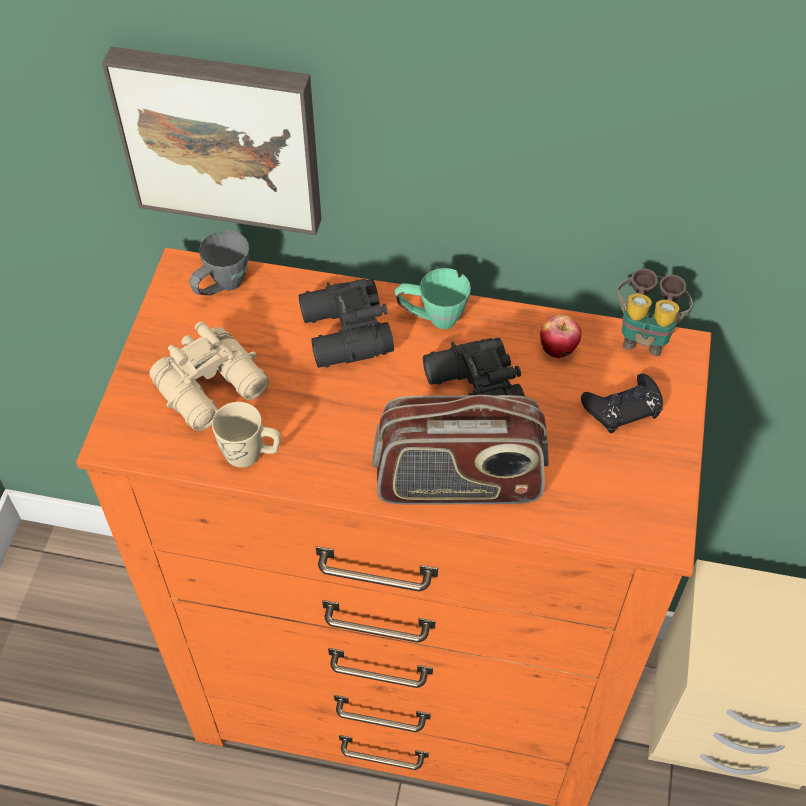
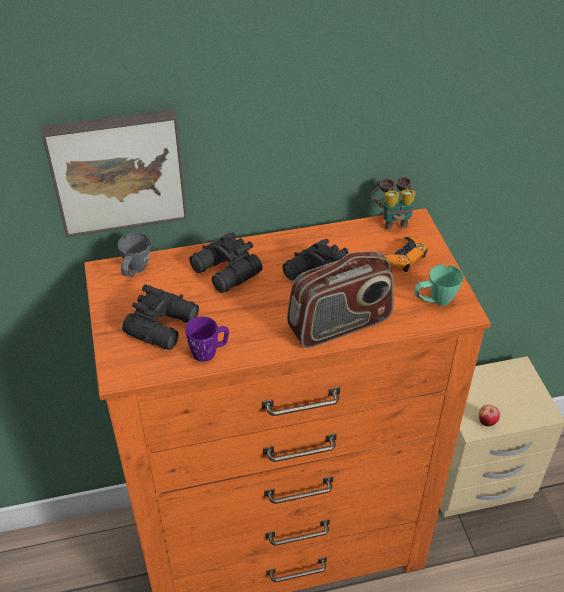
camera: 25 degrees left, 10 degrees down
(214, 388) = (164, 325): beige binoculars -> black binoculars
(251, 454) = (209, 351): beige mug -> purple mug
(431, 319) = (271, 248): green mug -> green mug (434, 302)
(558, 349) = (351, 241): apple -> apple (487, 422)
(622, 407) = (404, 257): black game controller -> orange game controller

